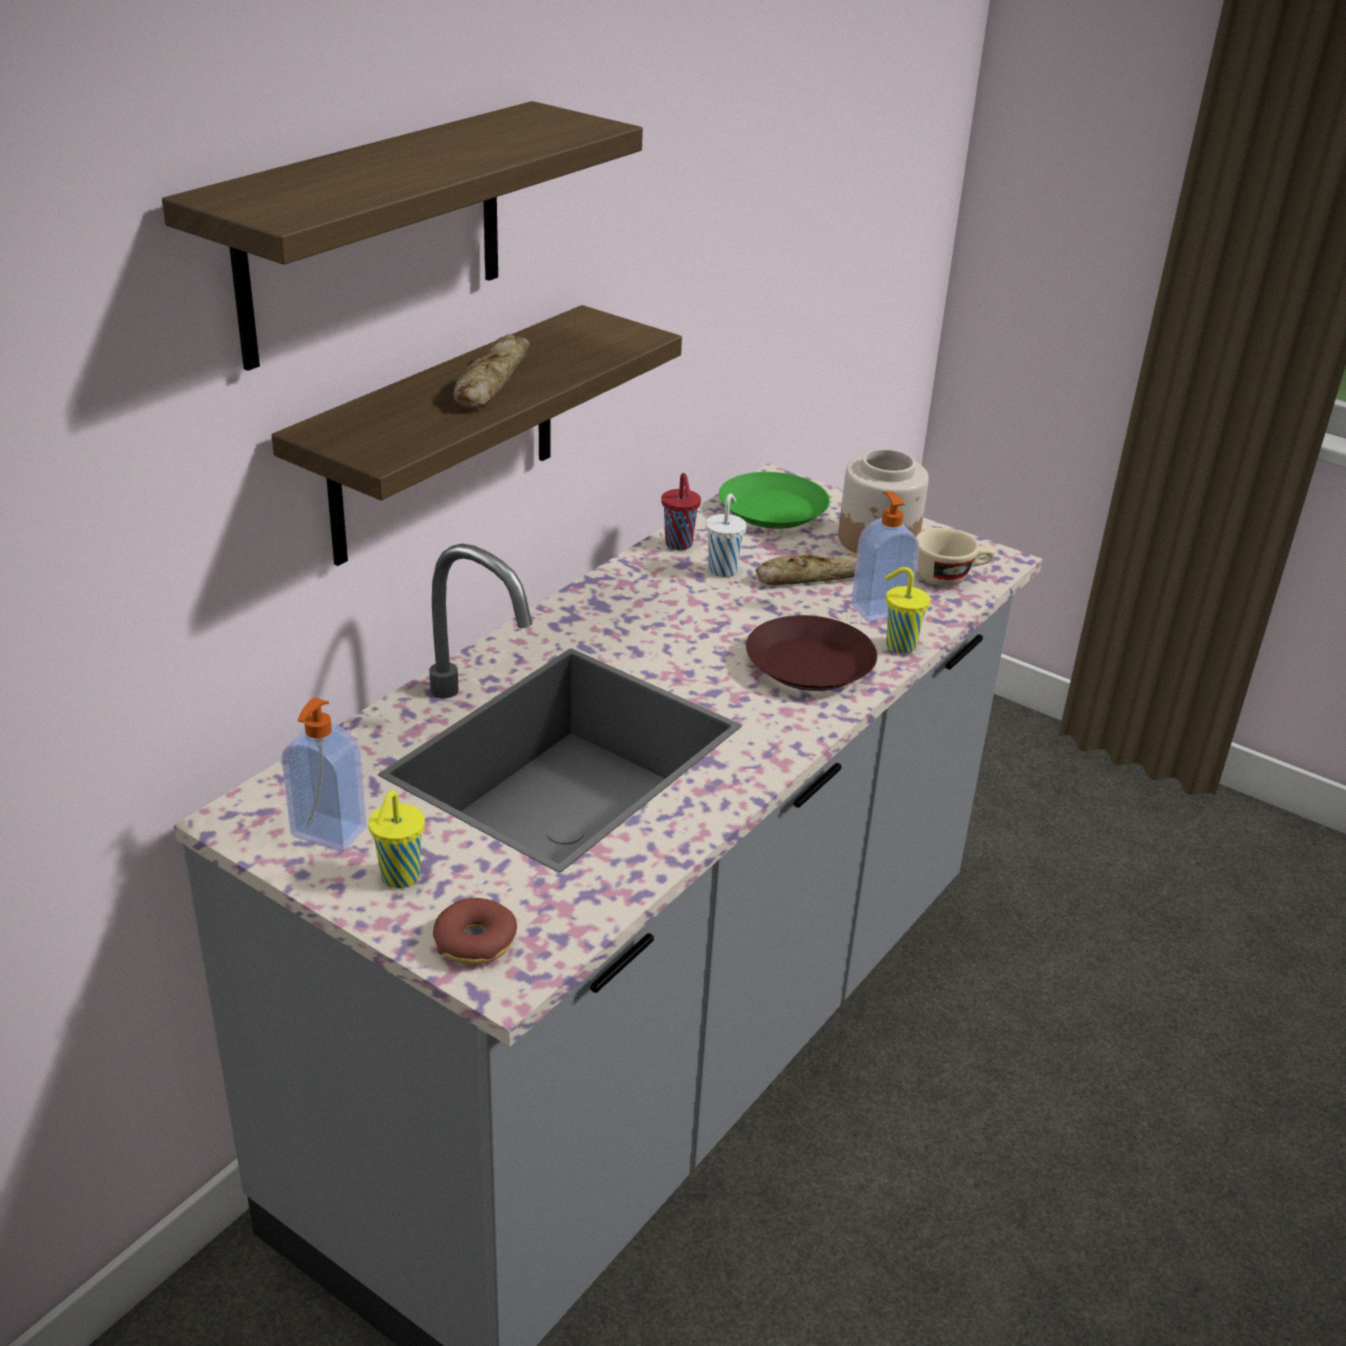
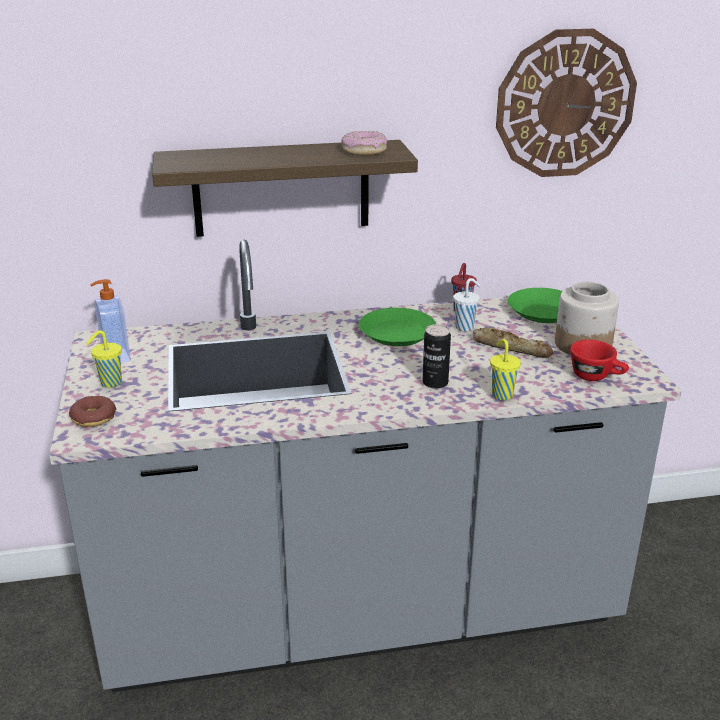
camera: 45 degrees right, 5 degrees down
(373, 234) = (228, 61): shelf -> none
(491, 382) = (280, 155): bread -> none
(586, 340) = (364, 151): none -> donut
(659, 612) = (398, 333): none -> green plate
(744, 197) = (565, 104): none -> wall clock
(810, 663) = (435, 383): brown plate -> can
(878, 609) = (521, 375): soap dispenser -> none
(950, 577) = (596, 376): beige cup -> red cup

